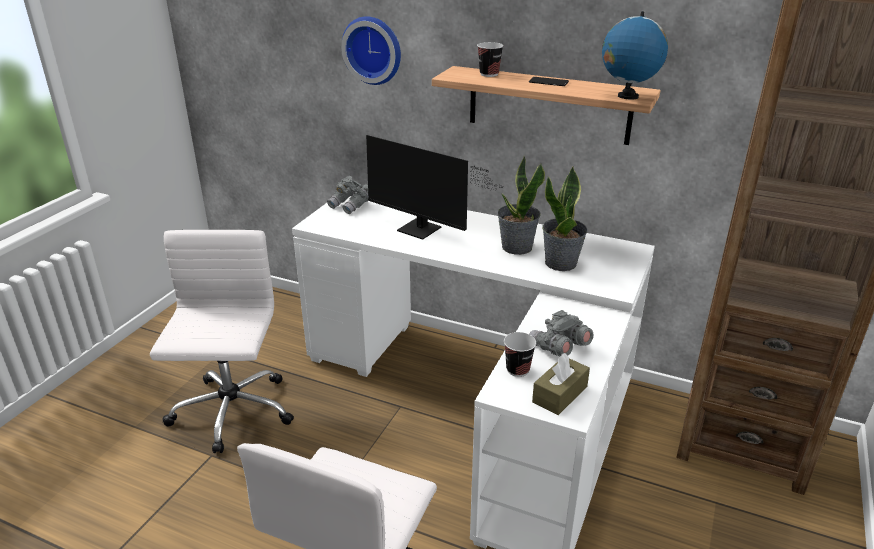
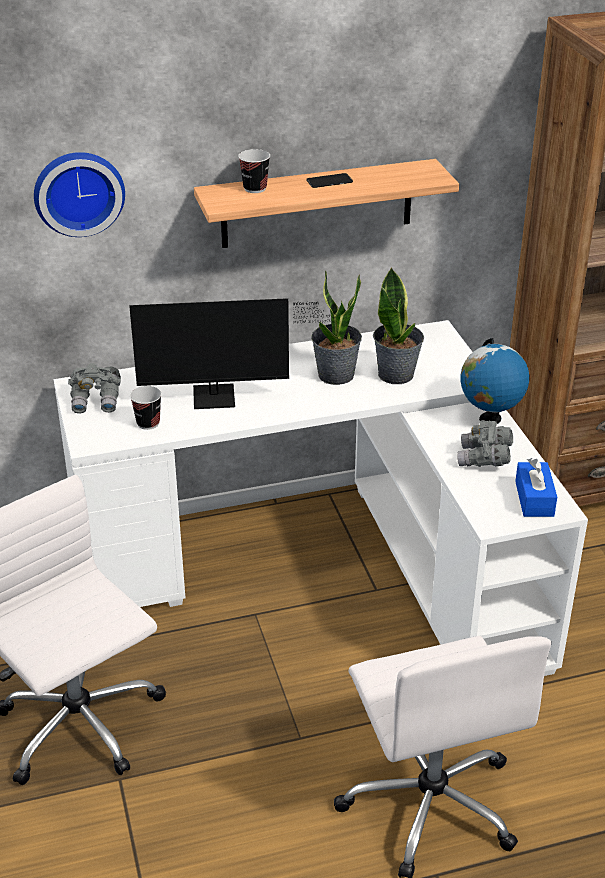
camera: 40 degrees left, 5 degrees up
(517, 370) = (478, 495): cup -> cup (148, 423)
(560, 394) = (534, 499): brown tissue box -> blue tissue box
(627, 96) = (425, 178): globe -> globe (489, 419)

